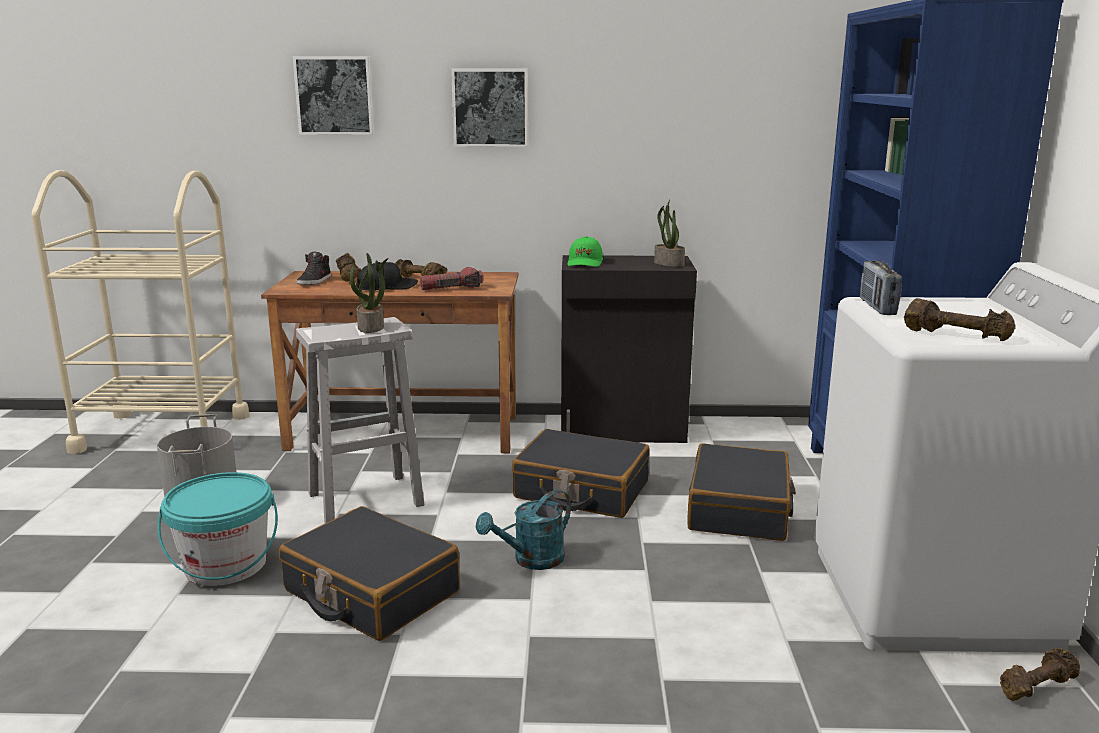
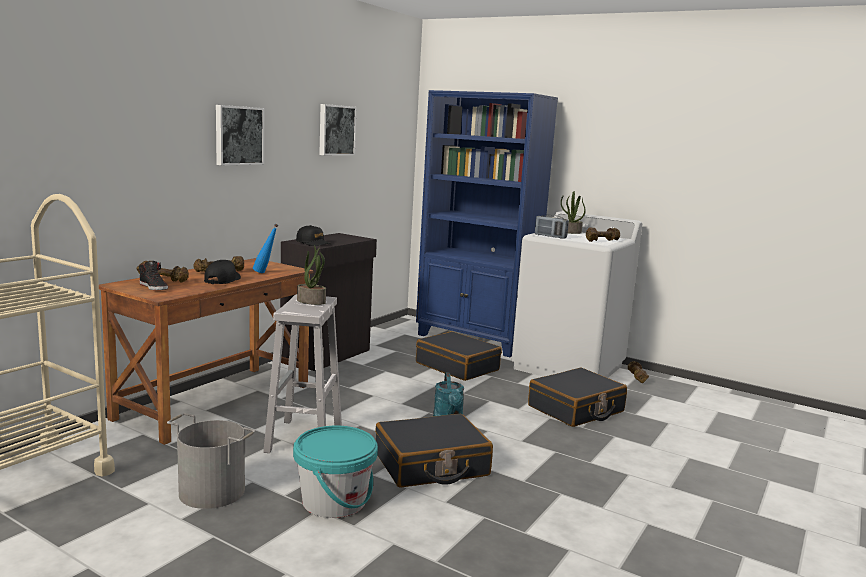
camera: 60 degrees left, 5 degrees down
(335, 95) = (132, 122): picture -> picture (336, 130)
(451, 288) = (265, 273): flashlight -> blue bottle
(581, 490) = (387, 386): black suitcase -> black suitcase (576, 409)
(585, 262) = (313, 243): green cap -> black cap
(668, 264) = (351, 237): potted plant -> potted plant (570, 232)

